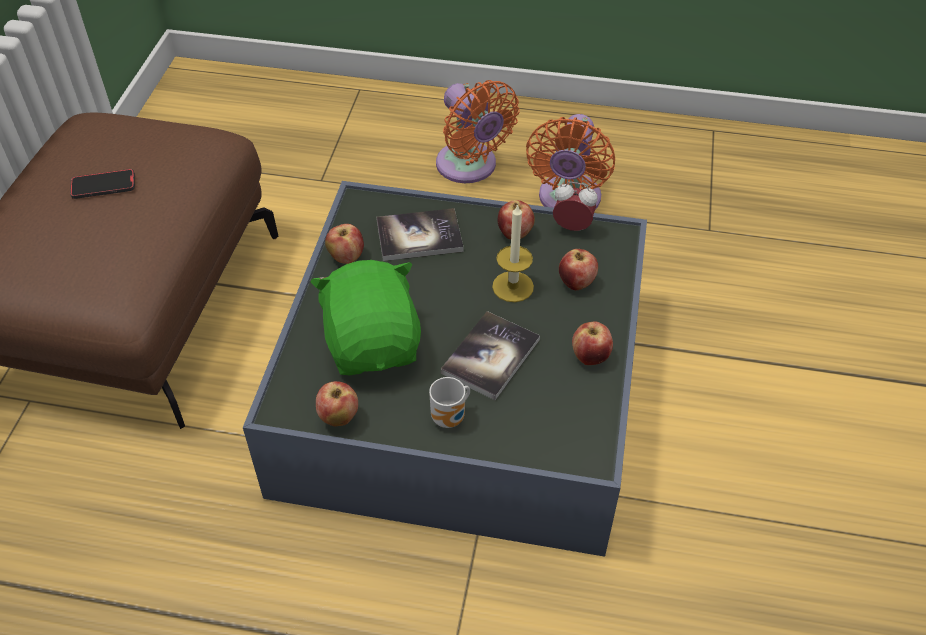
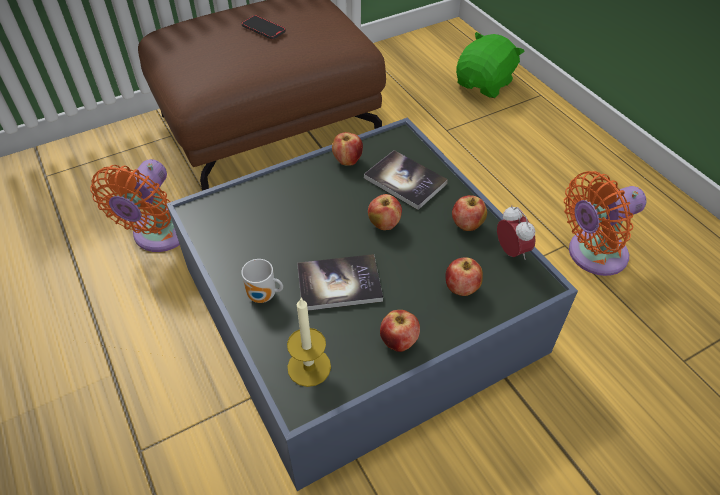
camera: 50 degrees right, 0 degrees up
(338, 417) = (211, 240): apple -> apple (384, 224)
(373, 344) = (289, 218): green plush toy -> green plush toy (485, 84)
(470, 167) = (549, 185): orange fan -> orange fan (158, 235)
(513, 286) = (416, 255): candle -> candle (309, 367)

